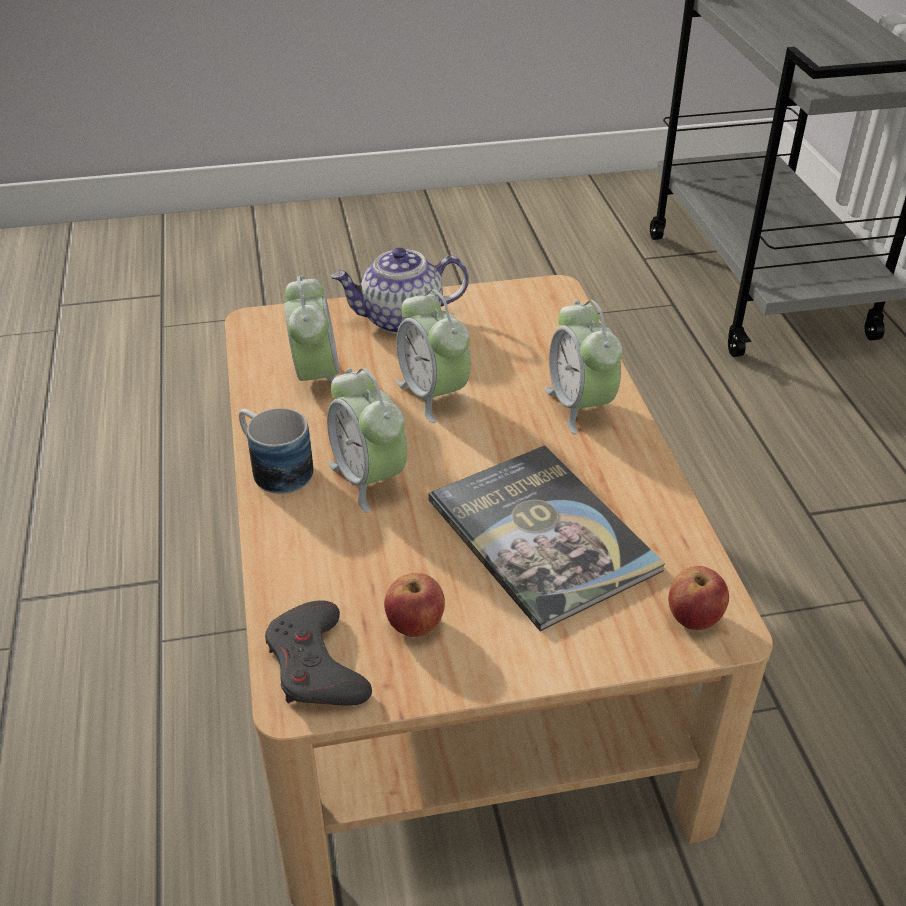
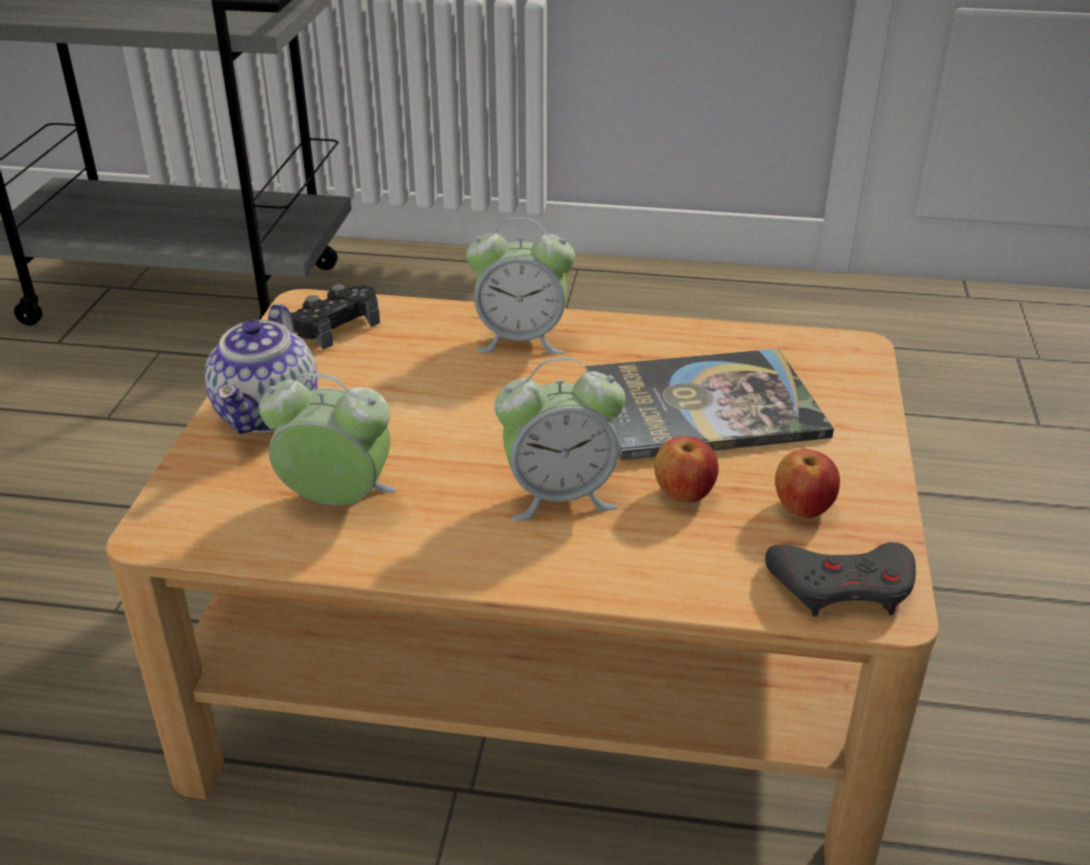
camera: 70 degrees left, 5 degrees down
(274, 468) = (498, 565): mug -> none
(433, 395) = (437, 422): alarm clock -> none
(533, 310) = (332, 326): none -> black game controller
(694, 618) = (839, 358): apple -> apple (684, 494)

